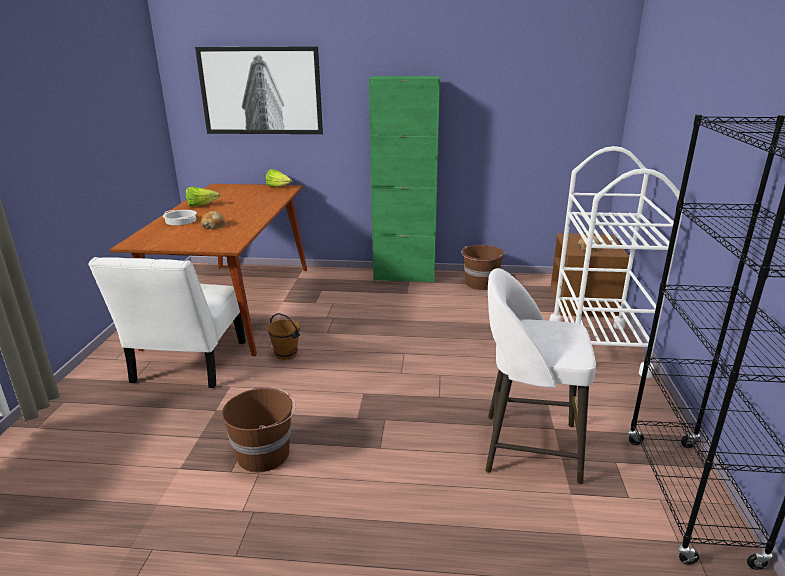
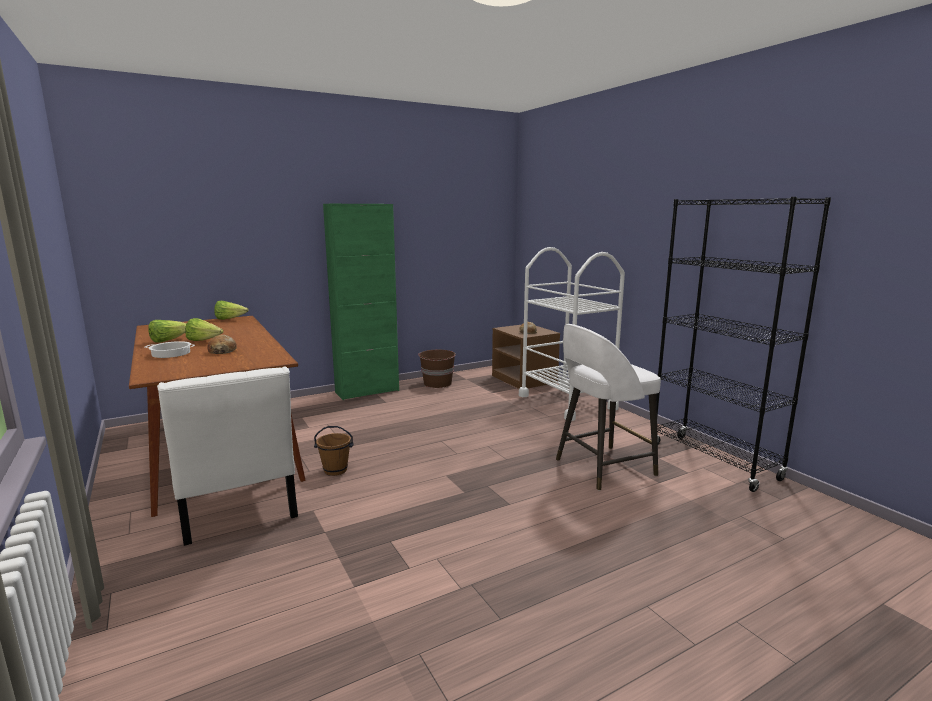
camera: 35 degrees left, 10 degrees down
(221, 211) = (204, 341): none -> lettuce
(261, 91) = (201, 219): picture -> none
(264, 453) = (421, 543): brown bucket -> none

